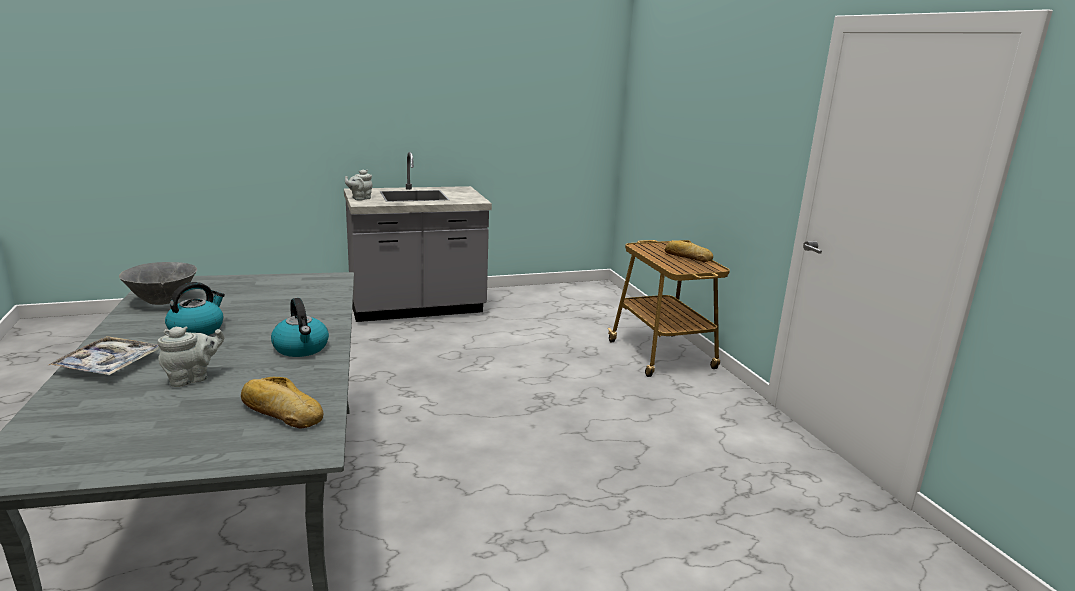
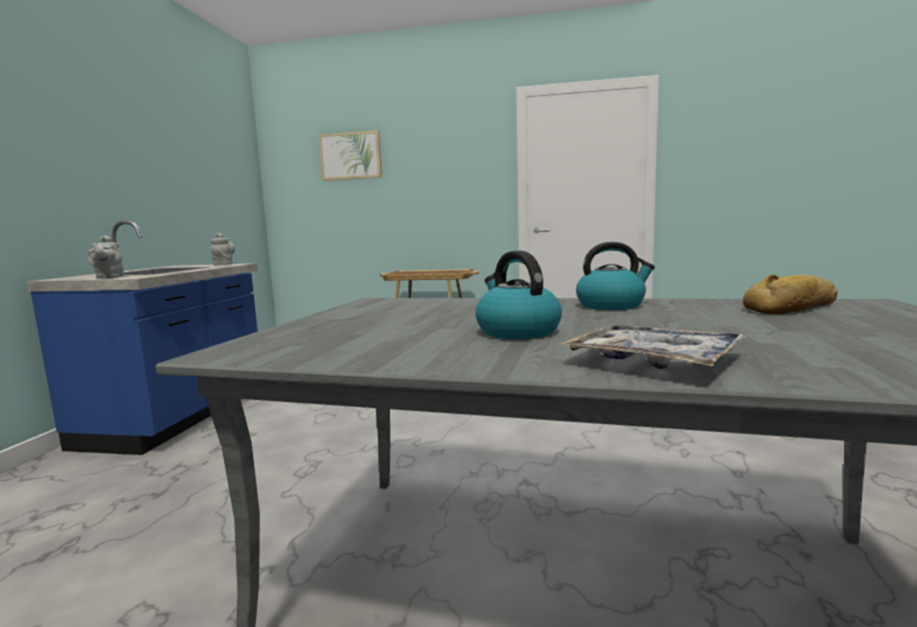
camera: 60 degrees left, 10 degrees down
(164, 302) = (354, 347): grey bowl -> none
(192, 378) = (708, 329): grey teapot -> grey teapot (224, 264)
(417, 308) = (179, 417): grey counter -> blue counter
(679, 88) = (350, 156): none -> picture
(687, 257) = (435, 271): bread -> none

